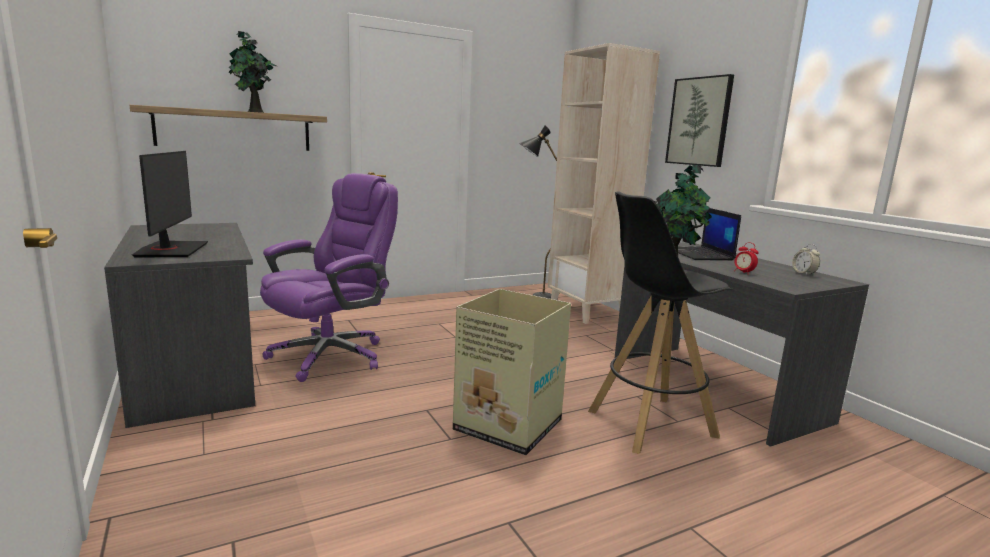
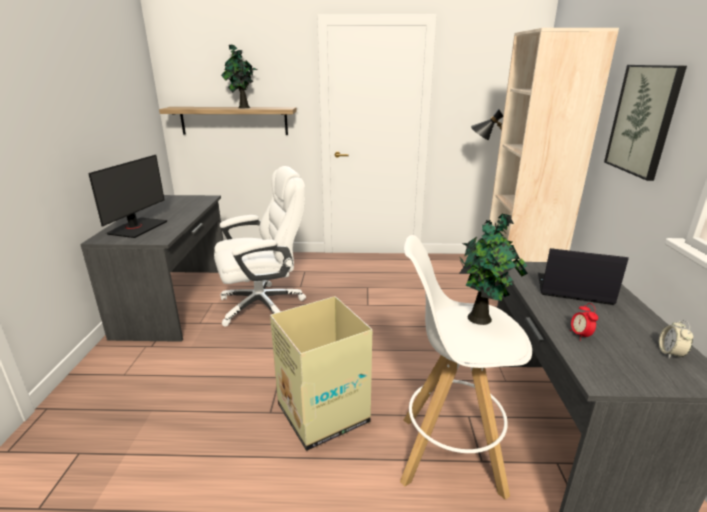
camera: 30 degrees right, 10 degrees up
(331, 356) = (263, 305): purple office chair -> white office chair
(649, 423) = (449, 454): black stool -> white stool
(699, 254) = (573, 289): laptop -> laptop turned 90 degrees clockwise

